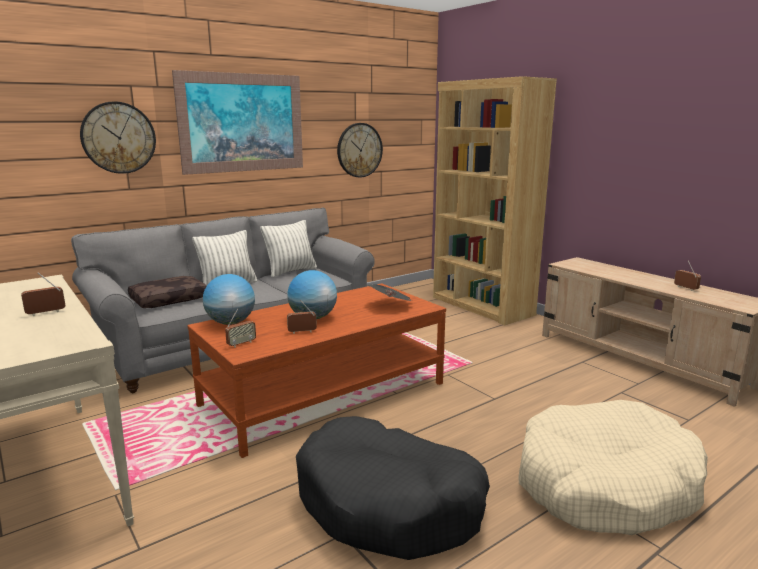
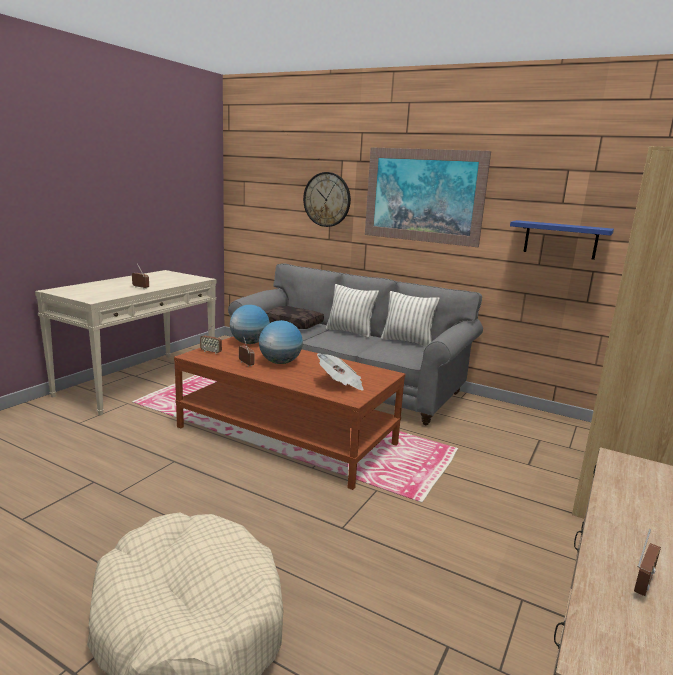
camera: 65 degrees right, 0 degrees up
(359, 150) = (560, 240): wall clock -> blue shelf
(389, 503) = (132, 494): black dog bed -> none

